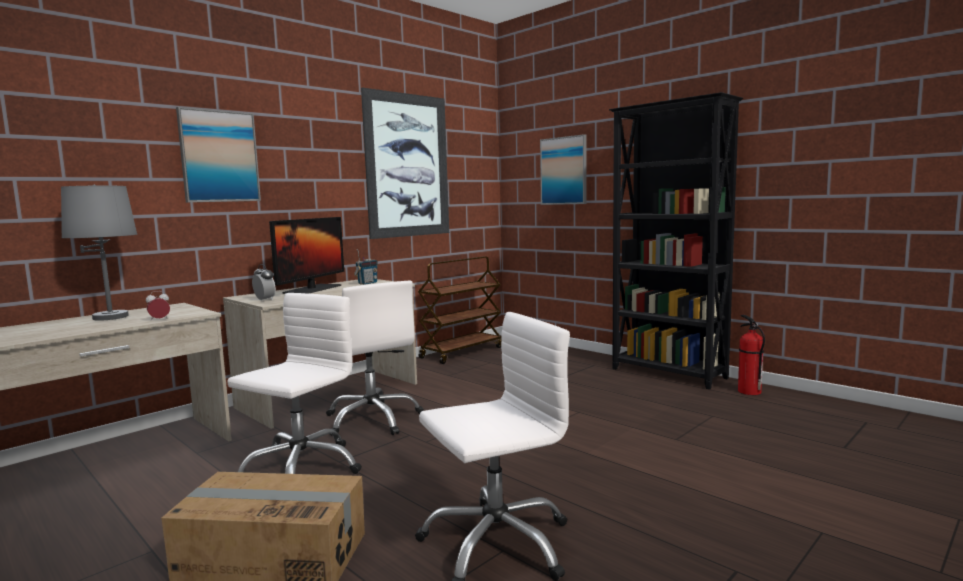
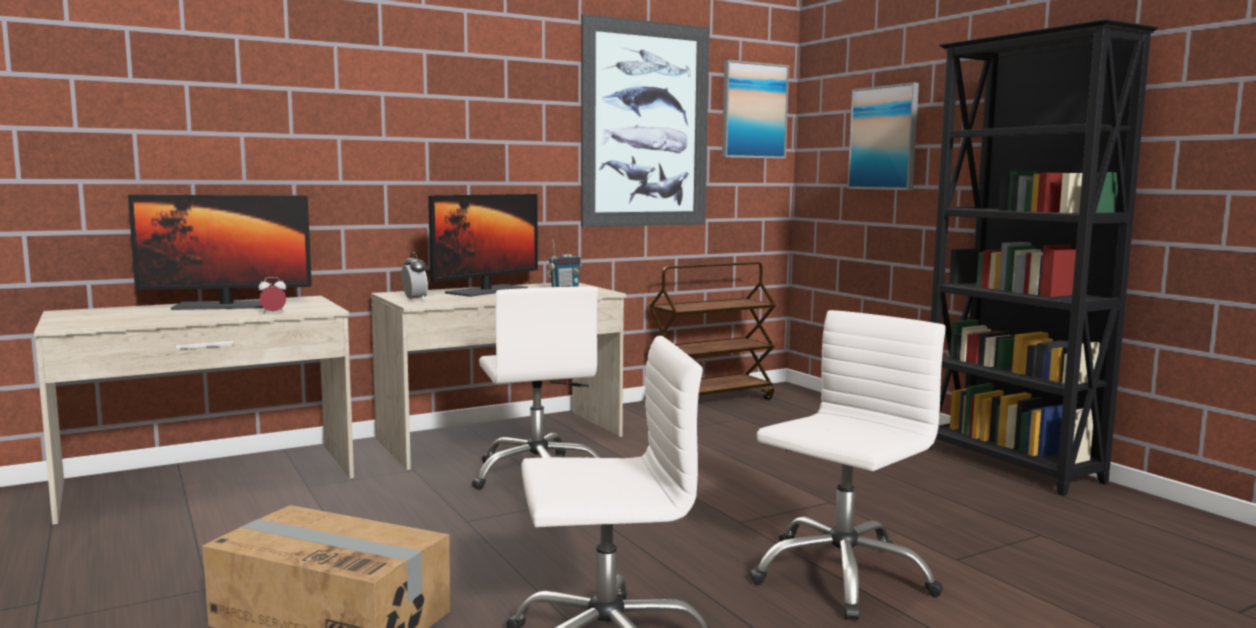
camera: 15 degrees right, 0 degrees up
(111, 317) = (226, 306): grey table lamp -> monitor
(219, 156) = (378, 108): picture -> picture (754, 111)
(300, 468) = (416, 522): white office chair -> white office chair (841, 575)
(748, 391) = (1129, 507): fire extinguisher -> none

